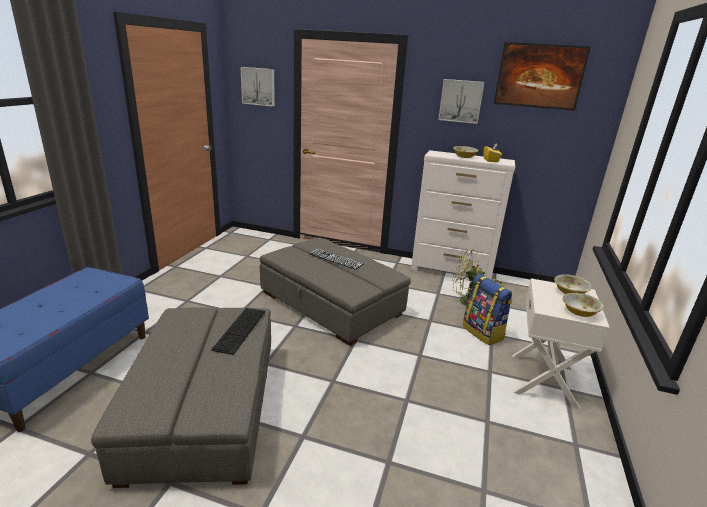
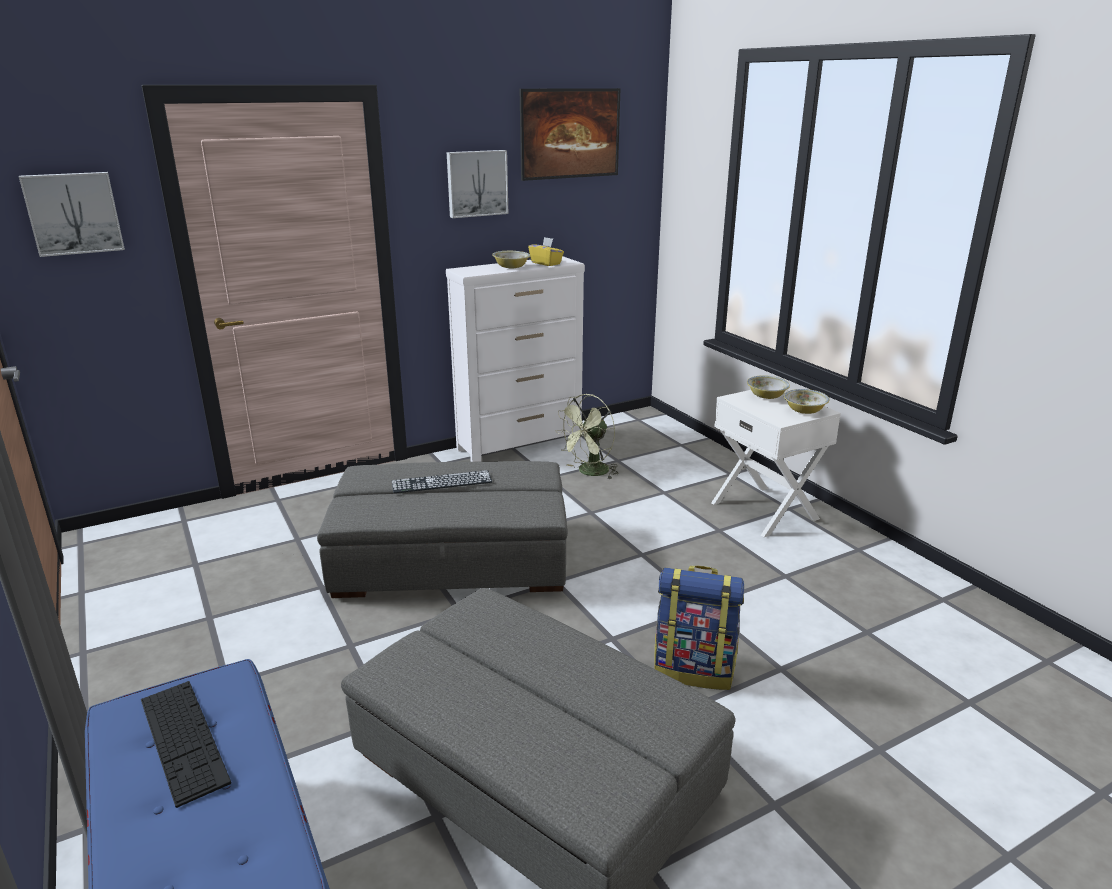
camera: 45 degrees left, 0 degrees up
(240, 329) = (516, 628): keyboard -> keyboard (183, 739)
(483, 333) = (656, 495): backpack -> backpack (694, 669)

